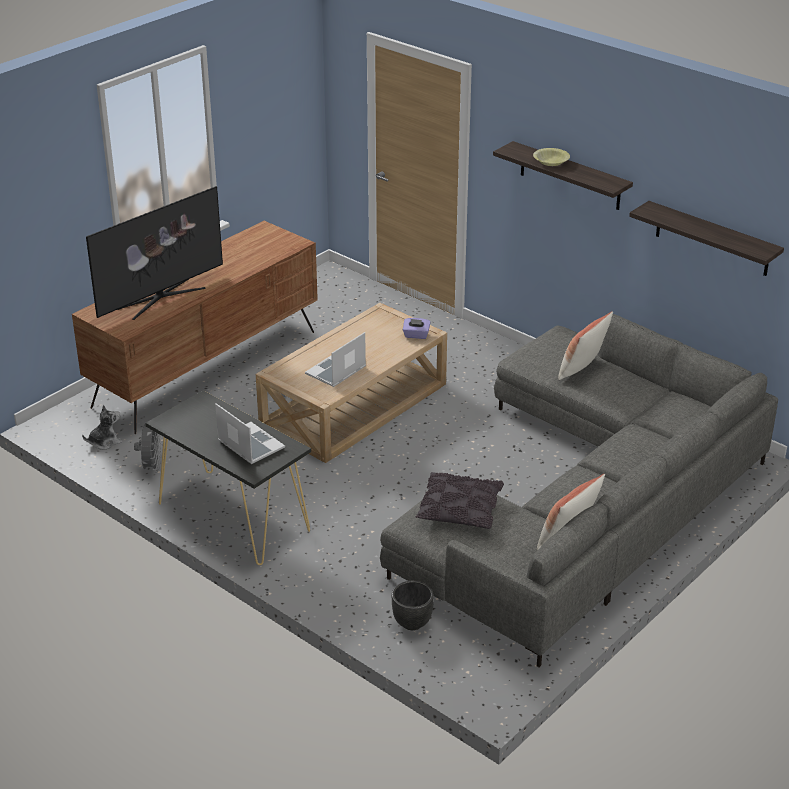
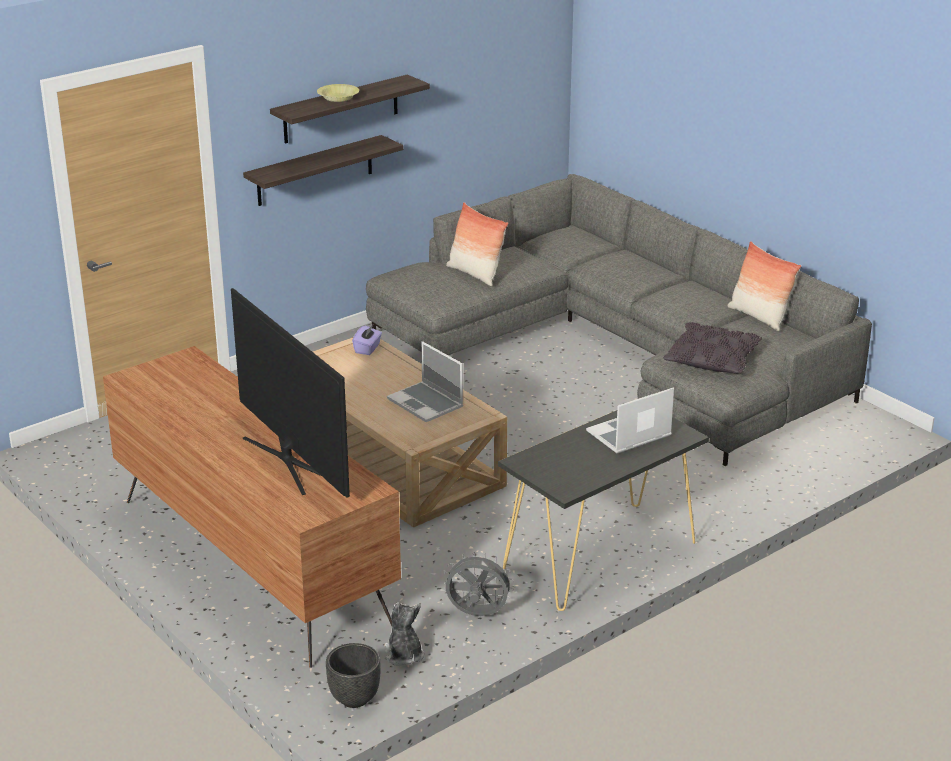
camera: 80 degrees left, 5 degrees down
(412, 623) = (796, 458): black planter -> black planter (355, 699)
(712, 239) = (486, 85): shelf -> shelf (315, 171)

